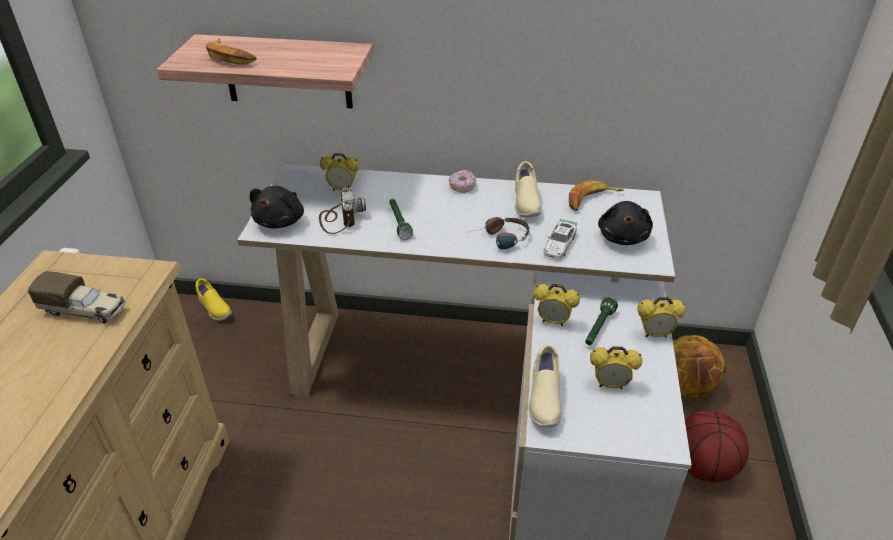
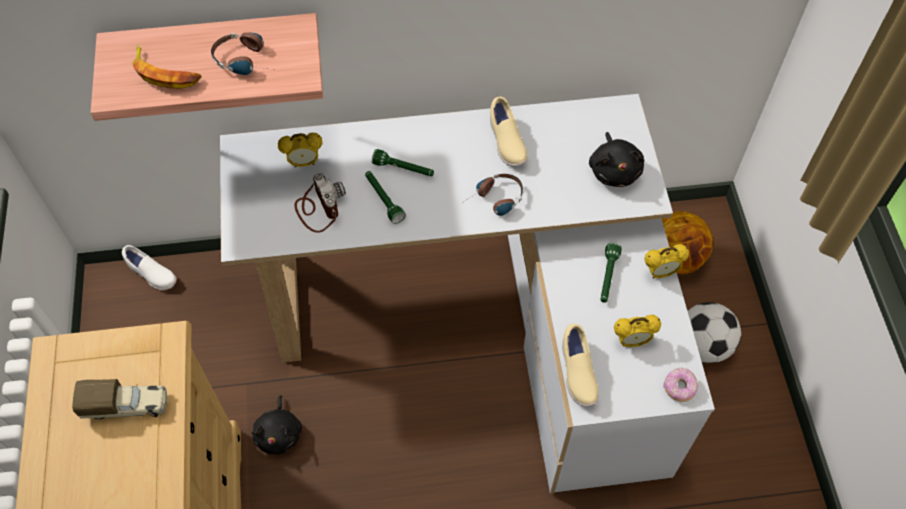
camera: 15 degrees left, 20 degrees up
(214, 309) = (151, 274): yellow shoe -> white shoe
(281, 221) = (257, 225): black plush toy -> black plush toy (279, 433)
(301, 58) = (248, 60): none -> headphones
(426, 206) = (404, 169): none -> green flashlight
(462, 187) = (432, 131): donut -> donut (679, 388)
(553, 321) = (563, 279): alarm clock -> none
(559, 244) = (555, 195): toy car -> none
(591, 200) = (572, 123): banana -> none
(702, 467) = (702, 346): basketball -> football

